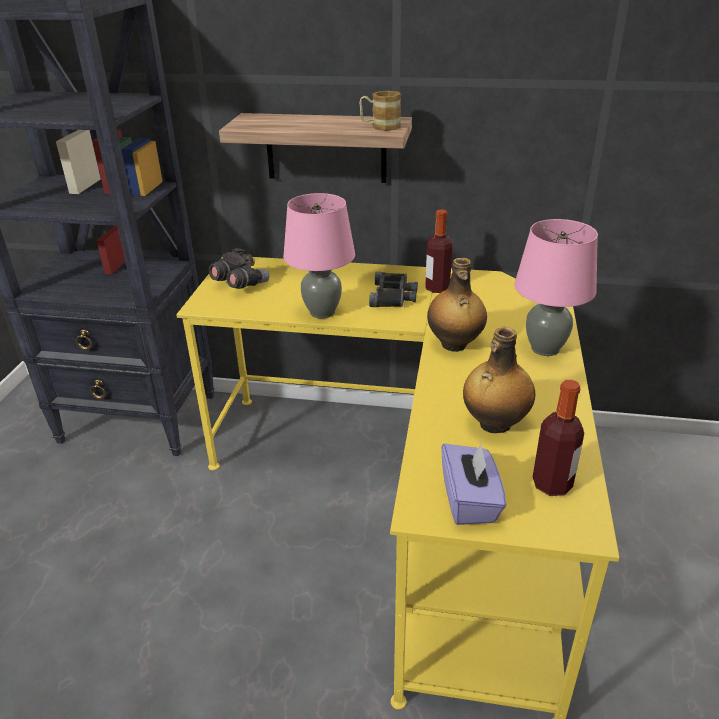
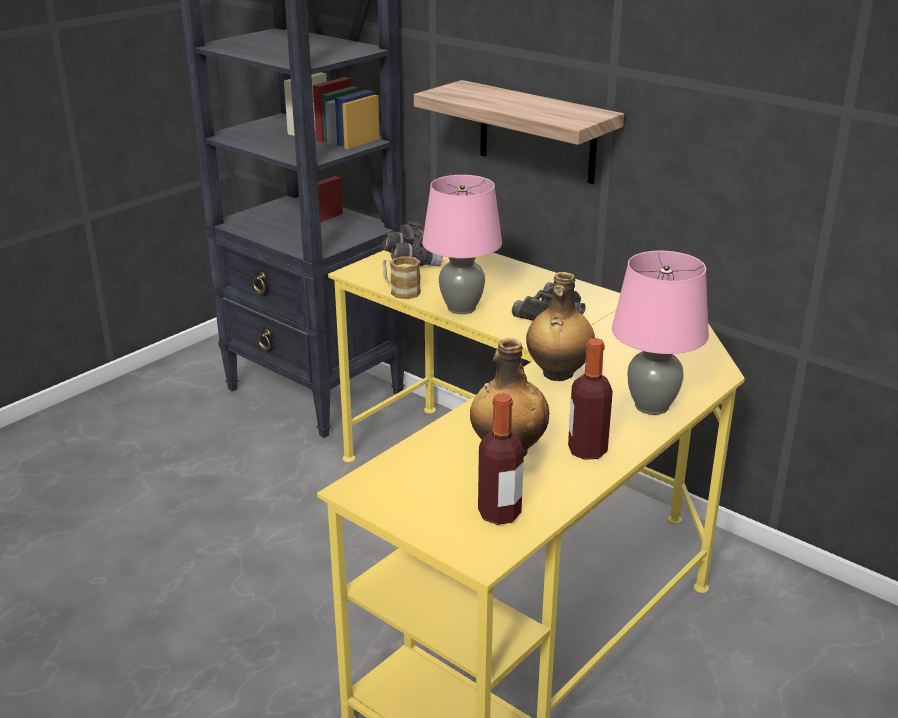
camera: 30 degrees right, 5 degrees down
(380, 126) = (570, 117): mug -> mug (400, 291)
(437, 288) = (609, 318): bottle -> bottle (587, 450)
(470, 501) = (408, 498): purple tissue box -> none

